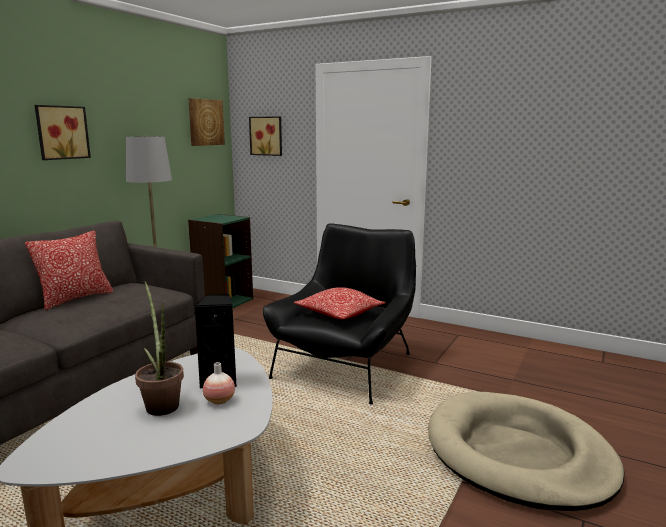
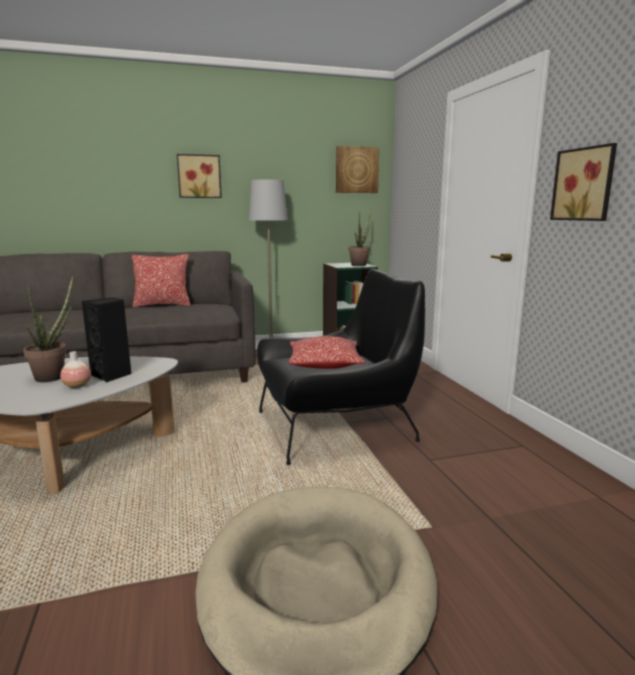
camera: 45 degrees right, 0 degrees up
(230, 217) = (360, 265): none -> potted plant
(267, 136) = (411, 182): picture -> picture (585, 184)

